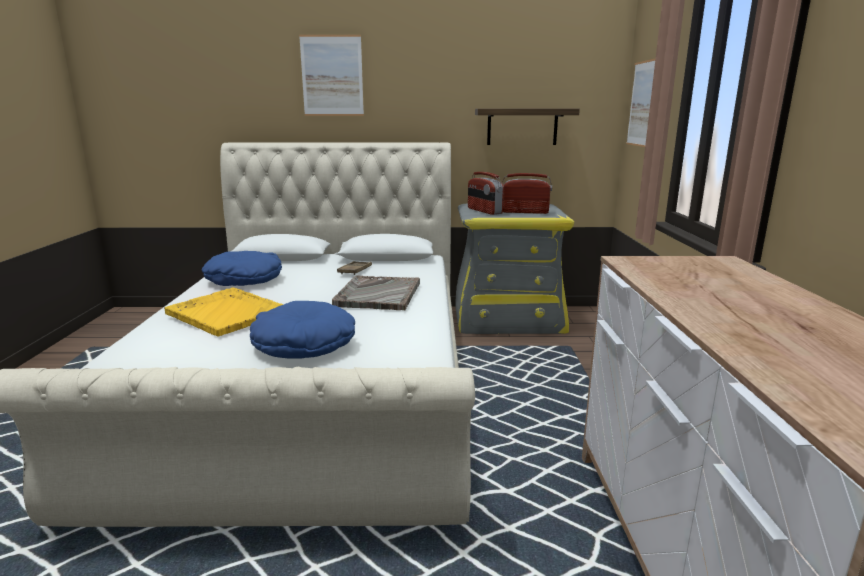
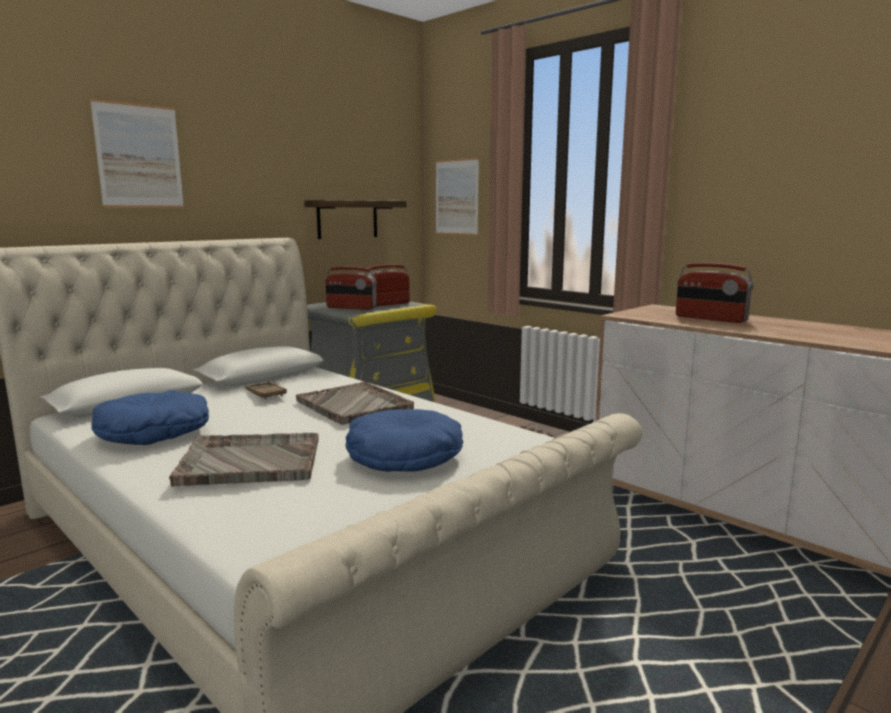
camera: 45 degrees left, 5 degrees down
(226, 313) = (249, 461): yellow tray -> grey tray
(721, 289) = (710, 319): none -> radio

